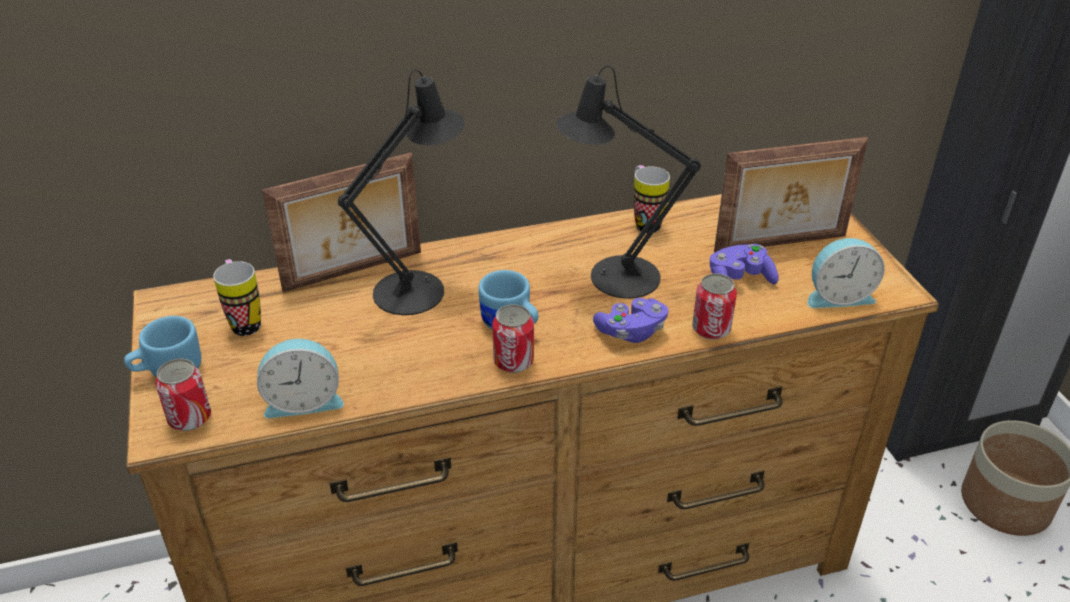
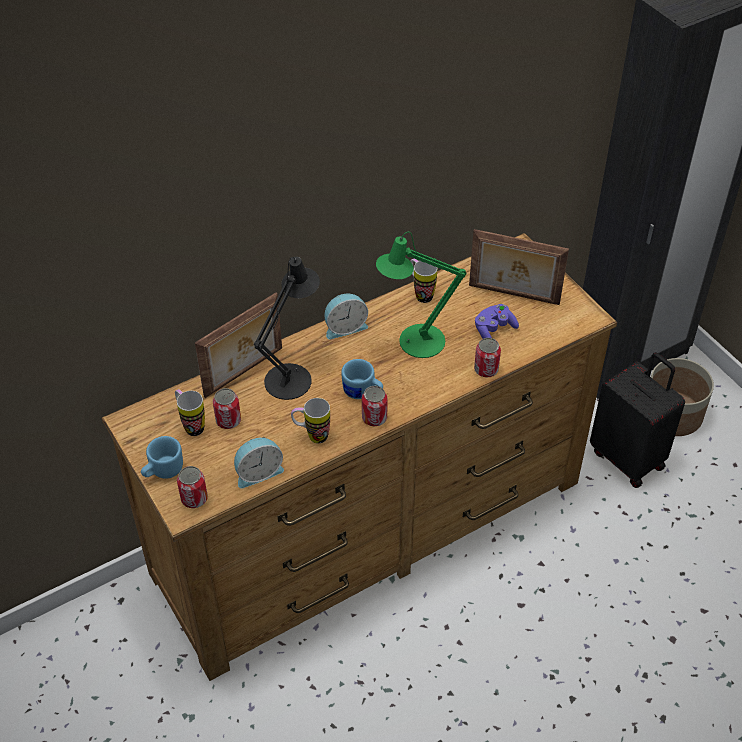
camera: 15 degrees left, 10 degrees up
(299, 325) = (228, 420): none -> can
(408, 367) = (312, 436): none -> mug
(614, 276) = (415, 342): black table lamp -> green table lamp
(631, 332) = (438, 382): purple game controller -> none
(781, 245) = (513, 295): picture frame -> picture frame turned 45 degrees clockwise
(838, 296) = (556, 329): alarm clock -> alarm clock (345, 327)
(930, 550) = (628, 458): none -> black suitcase

